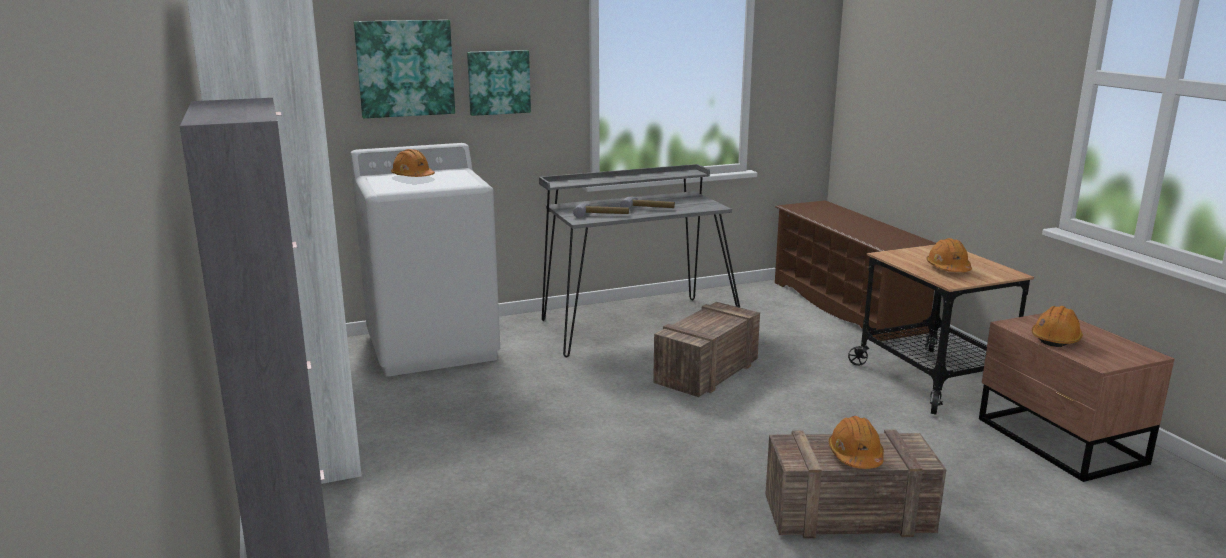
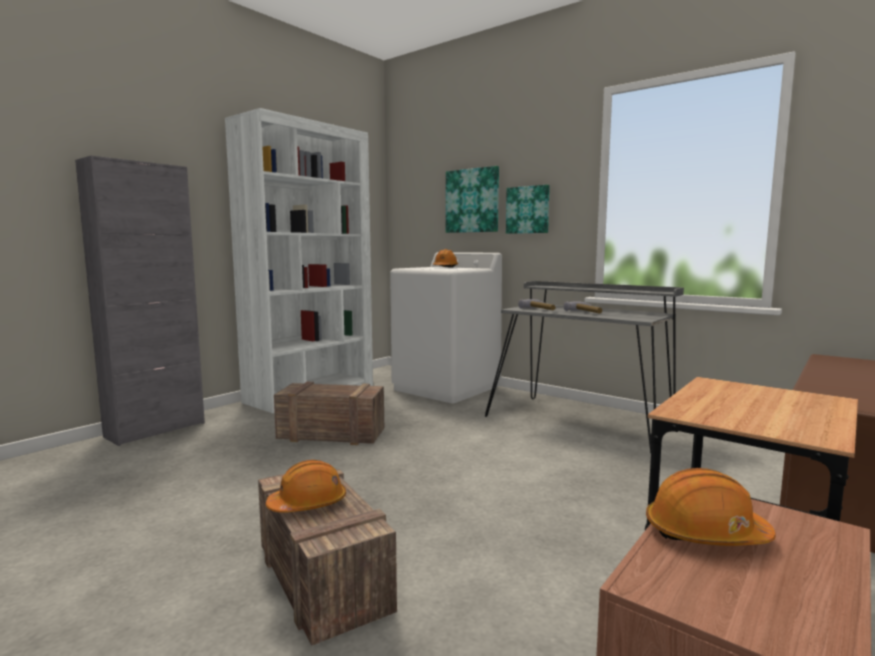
camera: 60 degrees right, 10 degrees down
(706, 372) = (535, 461): crate -> crate (330, 434)
(948, 268) = (737, 407): orange hard hat -> none

